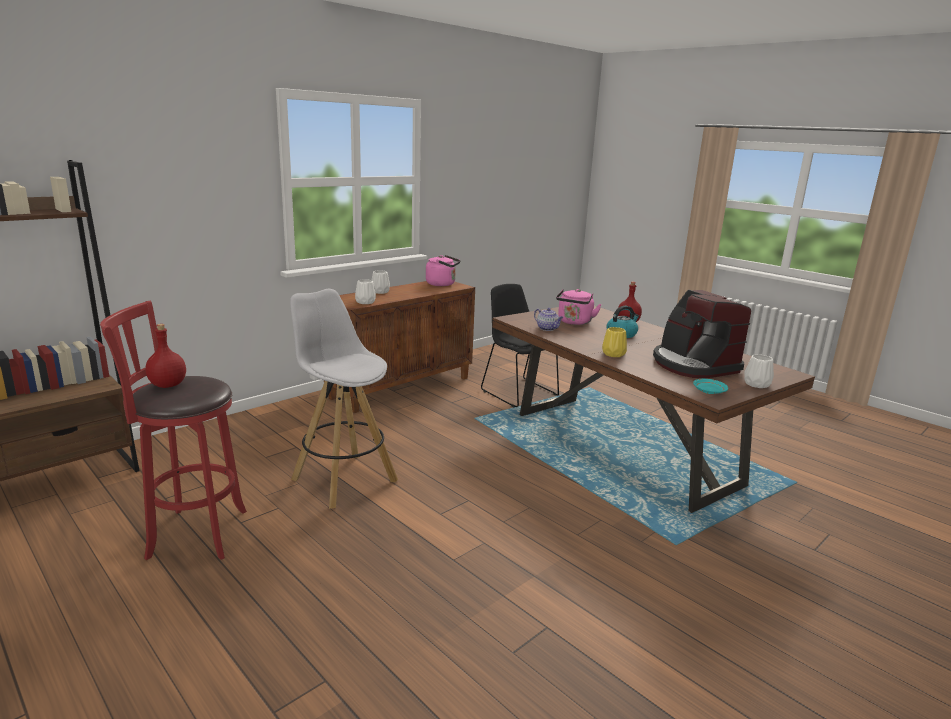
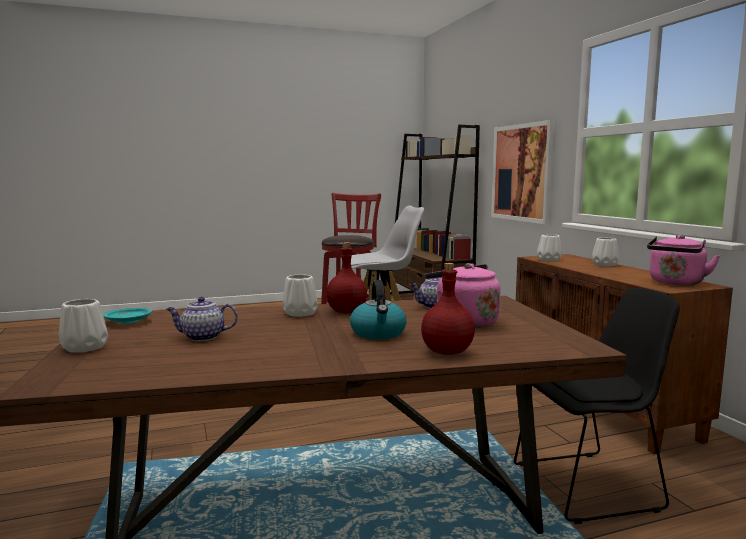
camera: 115 degrees right, 10 degrees down
(168, 385) = (351, 235): red bottle -> red bottle (346, 312)
(191, 228) = (522, 172): none -> picture
(612, 354) = (301, 313): yellow vase -> white vase
(693, 365) = (202, 337): coffee machine -> teapot

